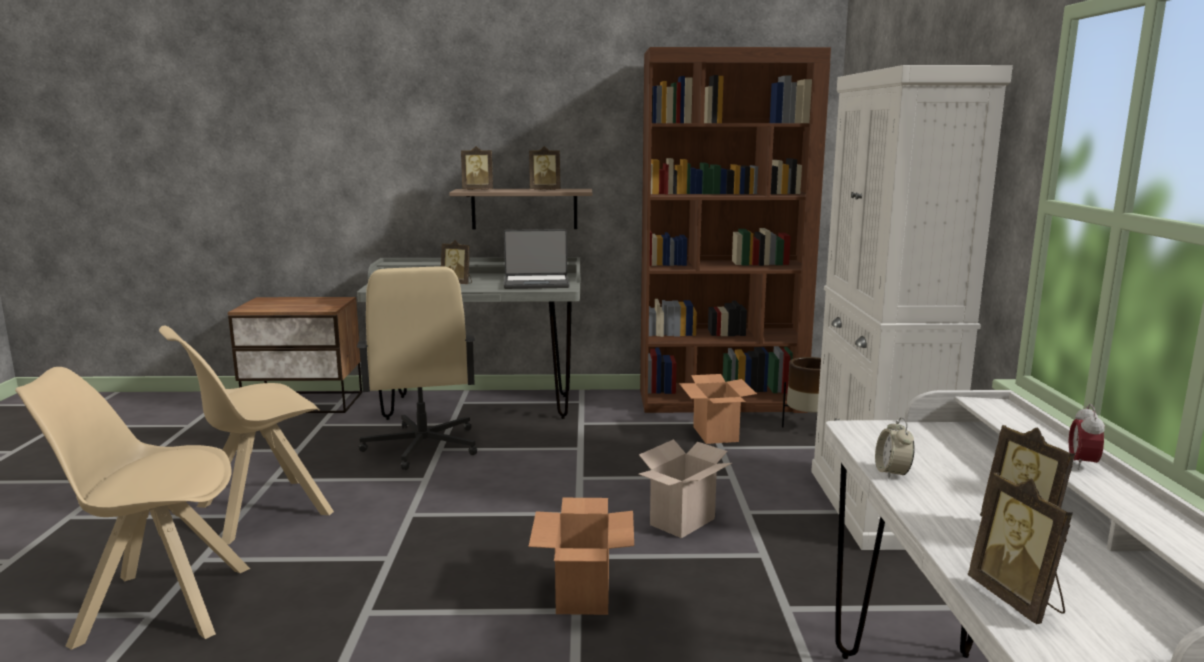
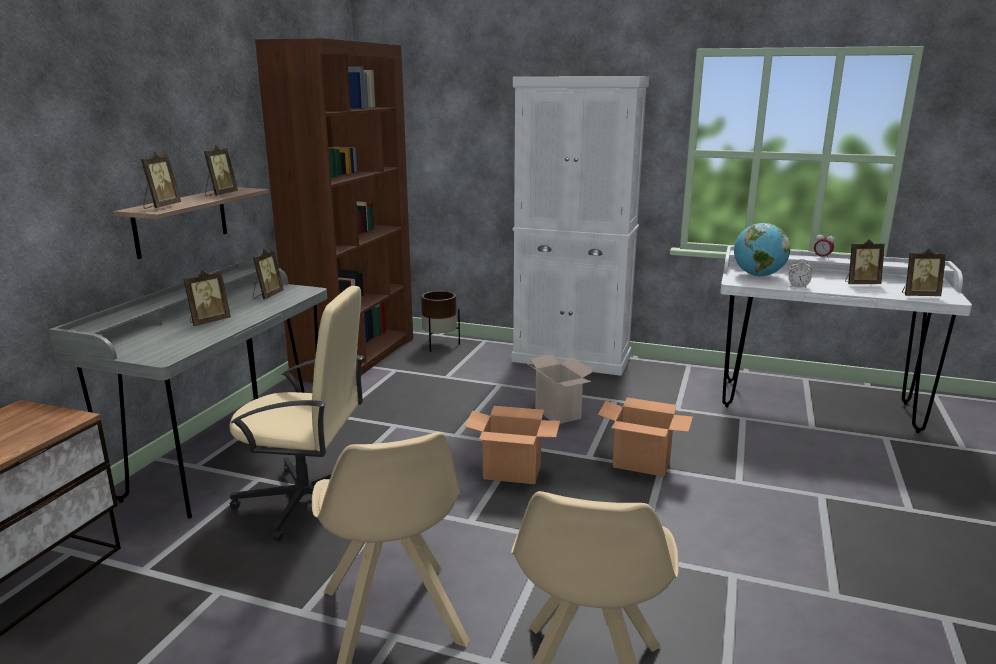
camera: 70 degrees left, 5 degrees up
(536, 283) = (267, 296): laptop -> picture frame
(716, 434) = (420, 373): cardboard box -> cardboard box (513, 472)
(929, 442) = (758, 275): none -> globe

